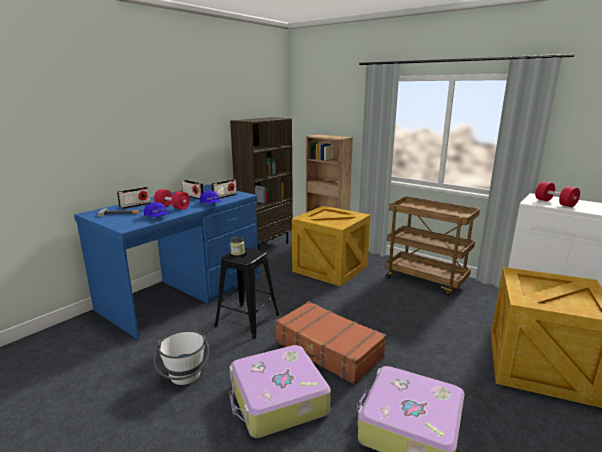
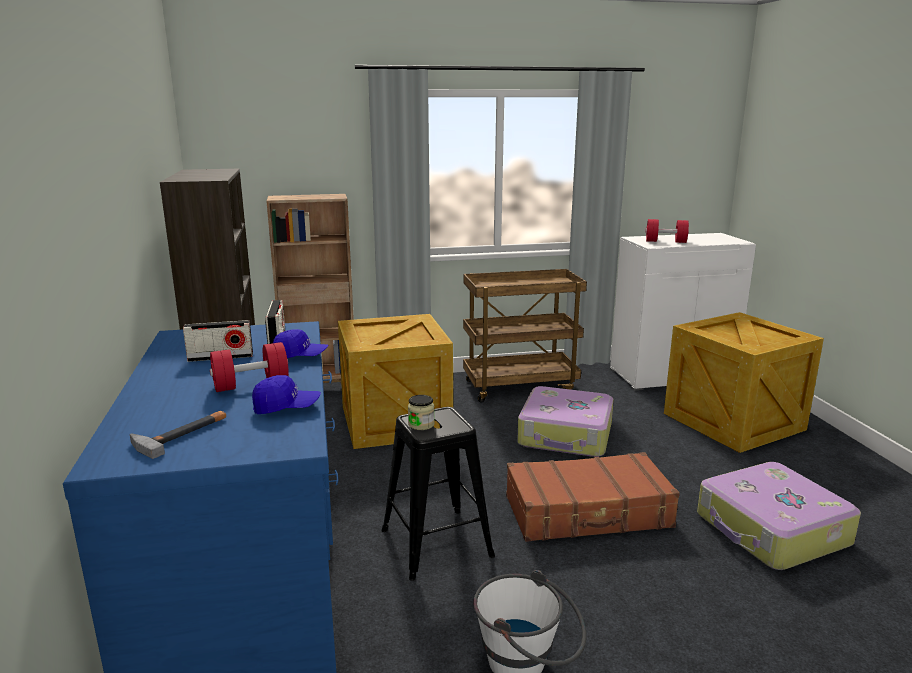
camera: 50 degrees left, 0 degrees up
(135, 206) = (158, 410): radio -> none
(277, 400) = (656, 596): suitcase -> suitcase (566, 435)

